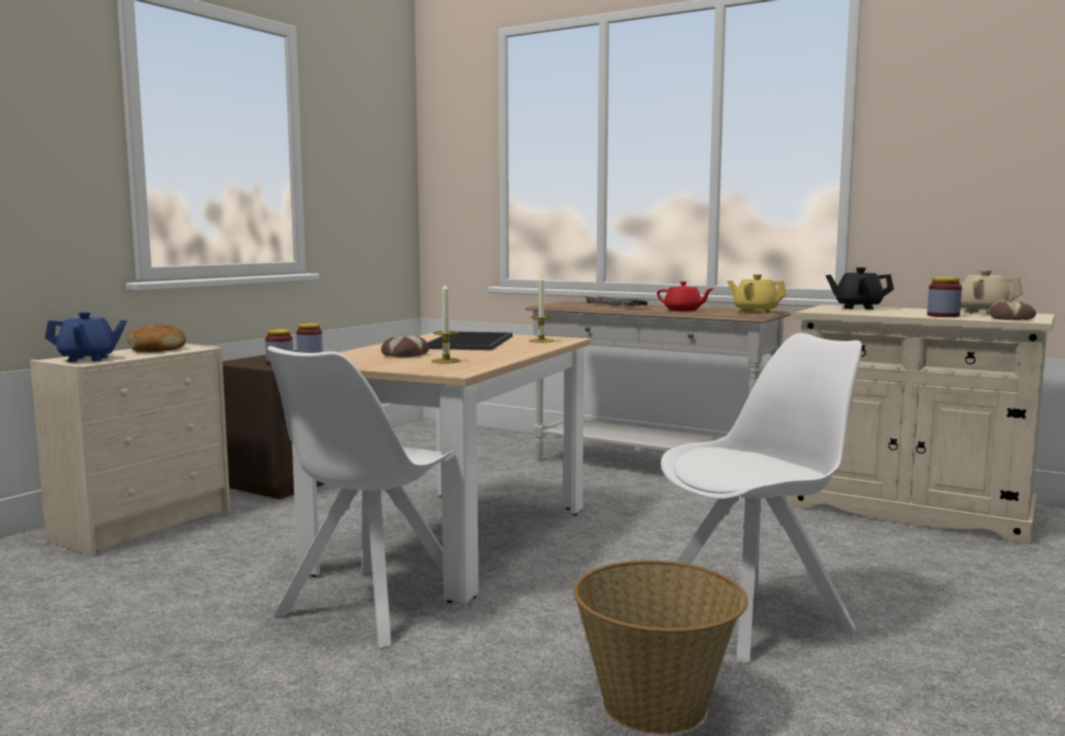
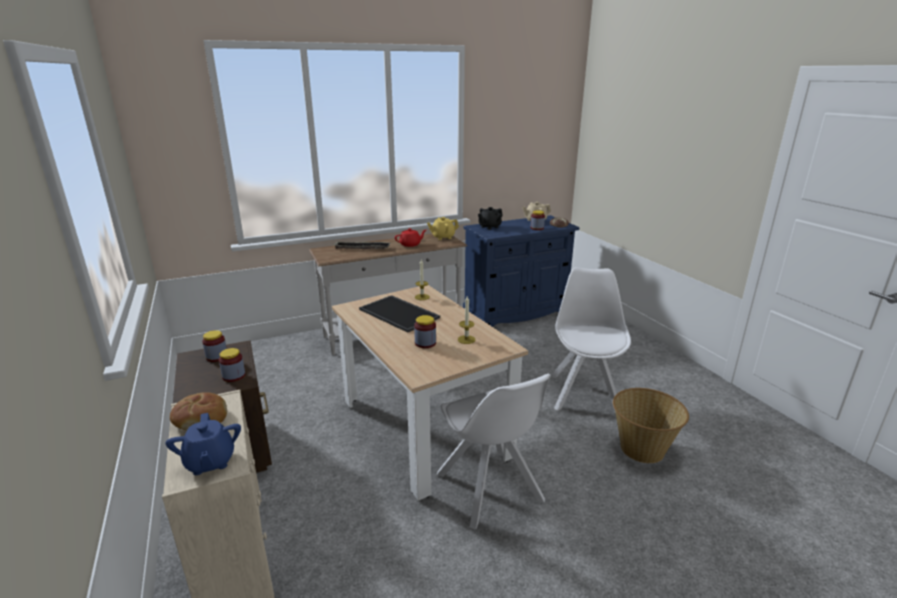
camera: 55 degrees left, 15 degrees up
(88, 359) = (210, 462): blue teapot -> blue teapot turned 135 degrees clockwise
(404, 354) = (425, 343): bread -> jar
(910, 510) = (516, 311): beige cabinet -> blue cabinet

